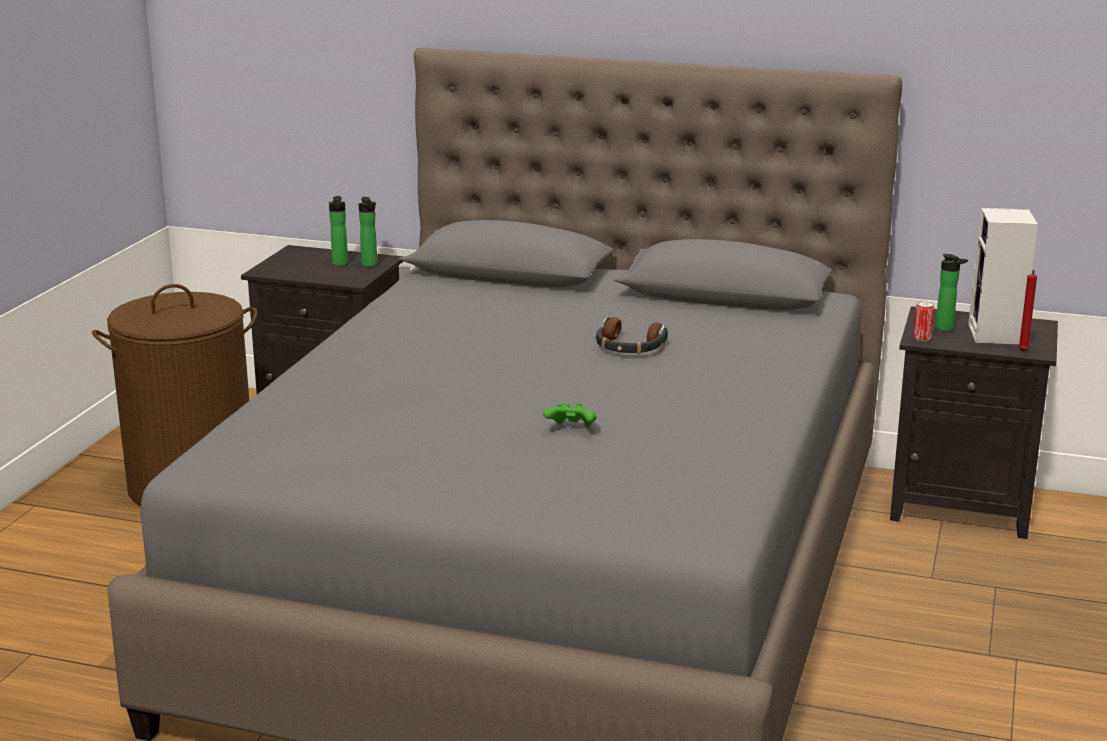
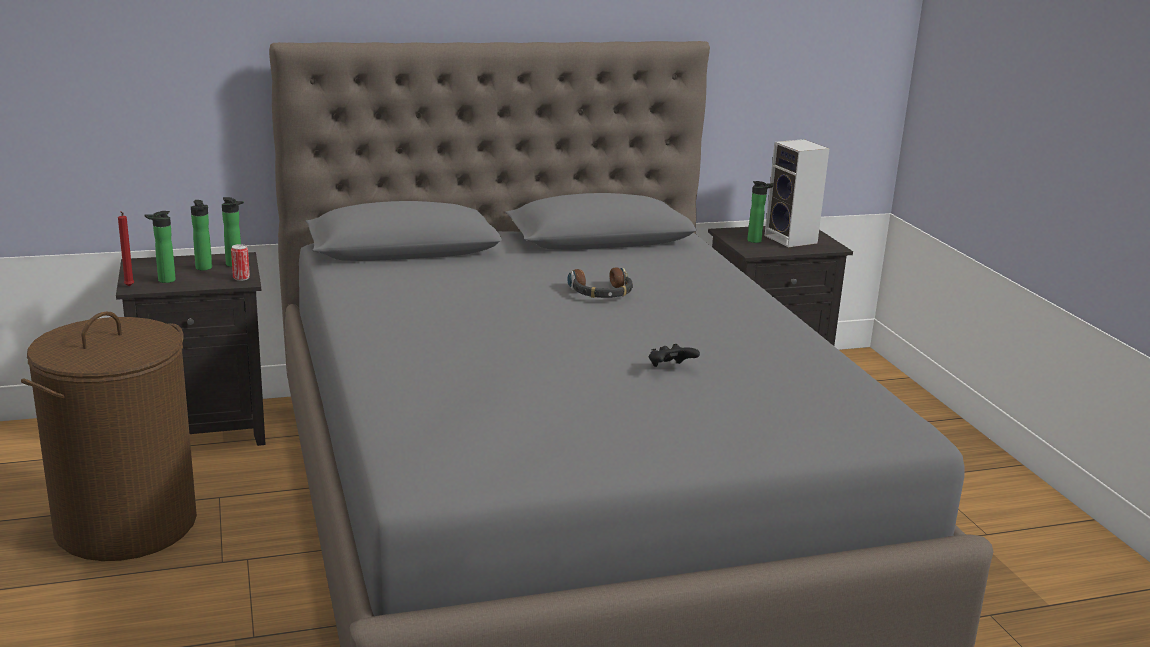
camera: 35 degrees left, 0 degrees up
(293, 269) = (164, 281): none -> bottle
(571, 430) = (670, 369): green game controller -> black game controller
(922, 338) = (752, 250): can -> can (241, 278)
(1022, 352) = (825, 248): red candle -> red candle (129, 287)

